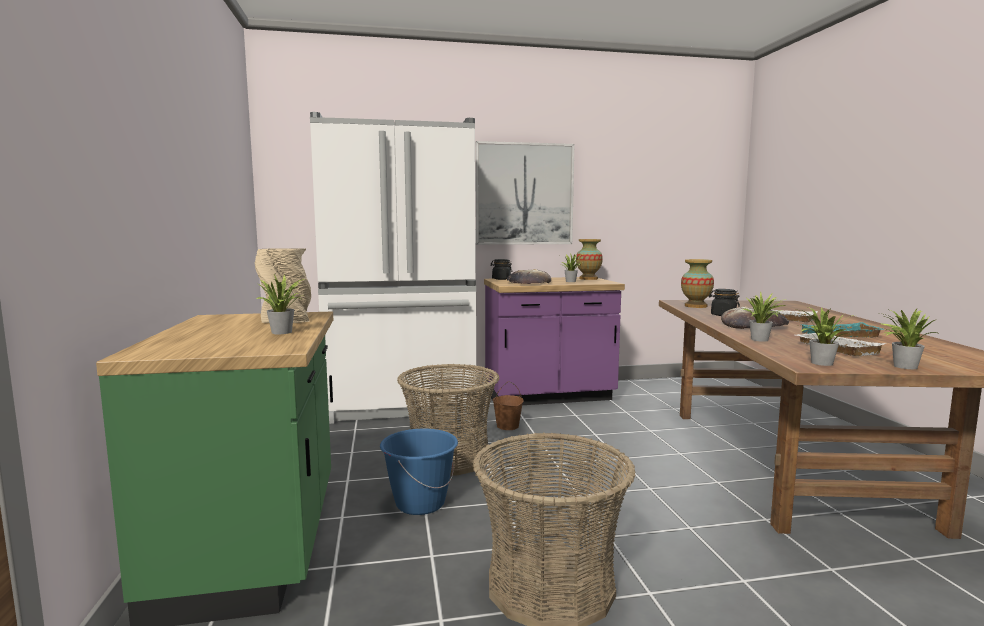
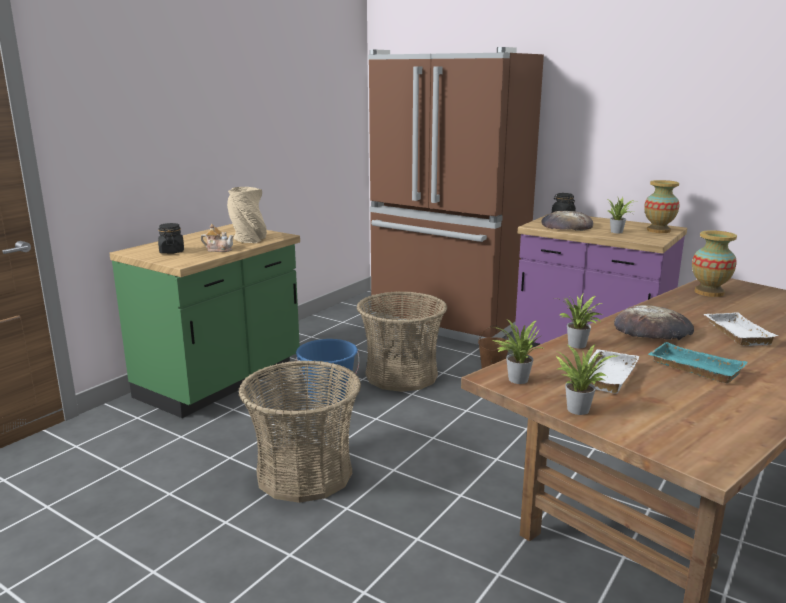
camera: 45 degrees right, 10 degrees up
(284, 332) = (219, 250): potted plant -> teapot
(402, 406) = (446, 323): white fridge -> brown fridge
(524, 194) = (610, 119): picture -> none
(723, 315) = (683, 311): black jar -> black jar (172, 251)

